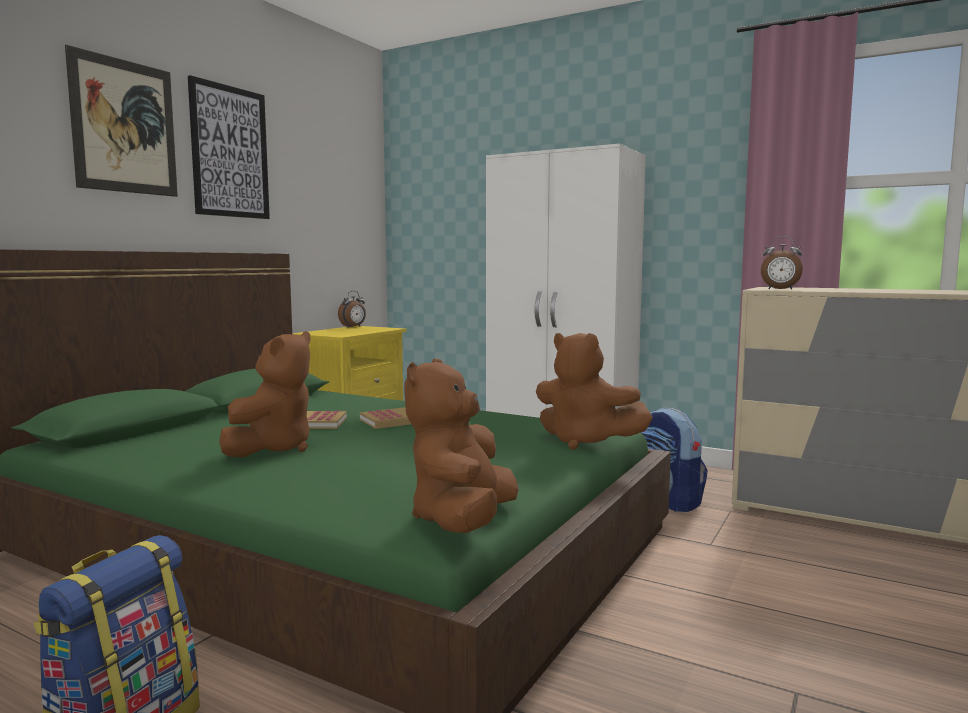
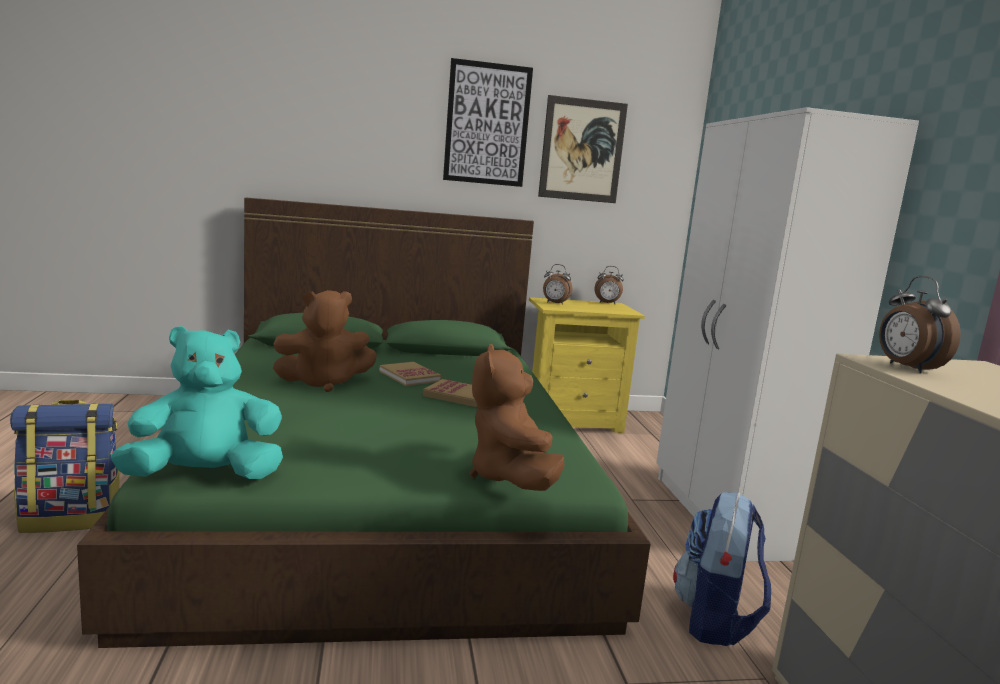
camera: 50 degrees right, 5 degrees up
(124, 126) = (386, 107): picture -> picture (582, 150)
(328, 333) = (555, 303): none -> alarm clock
(462, 521) = (205, 476): brown plush toy -> turquoise plush toy

